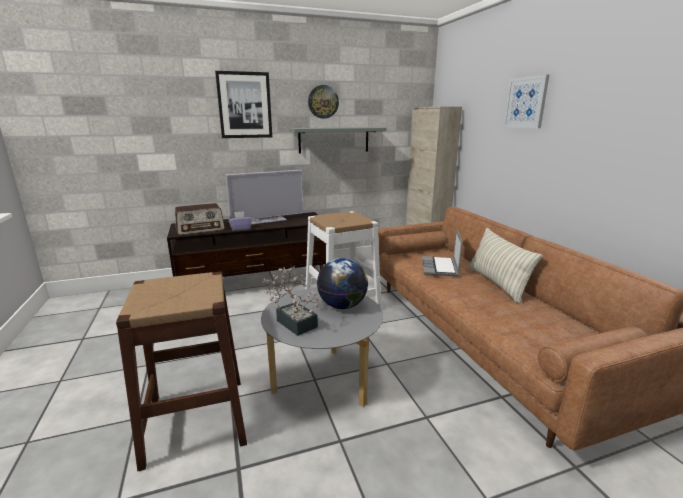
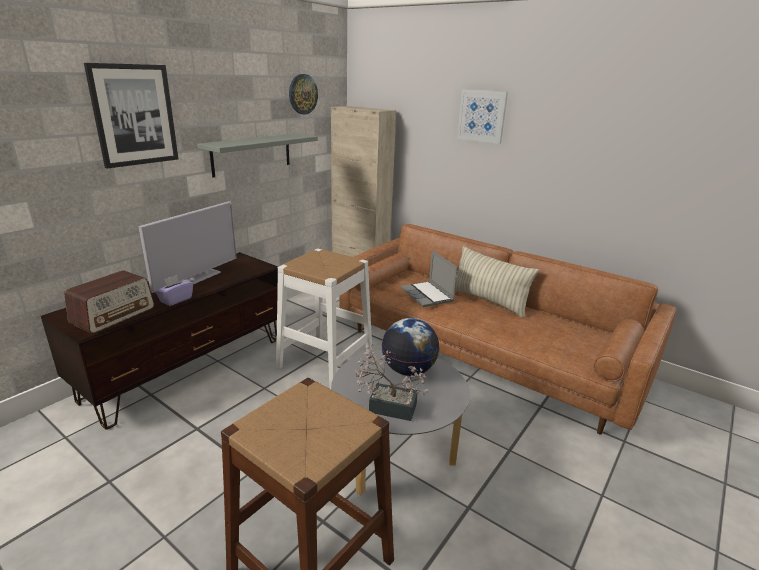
camera: 35 degrees left, 5 degrees up
(323, 102) = (236, 104): wall clock -> wall clock (302, 94)

